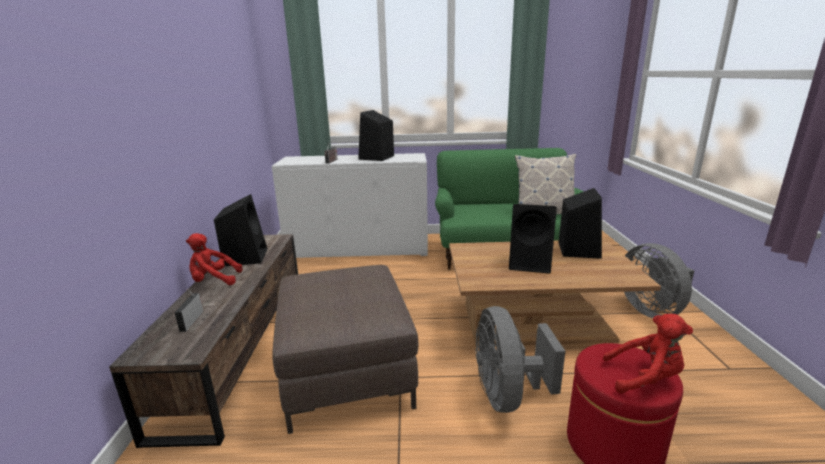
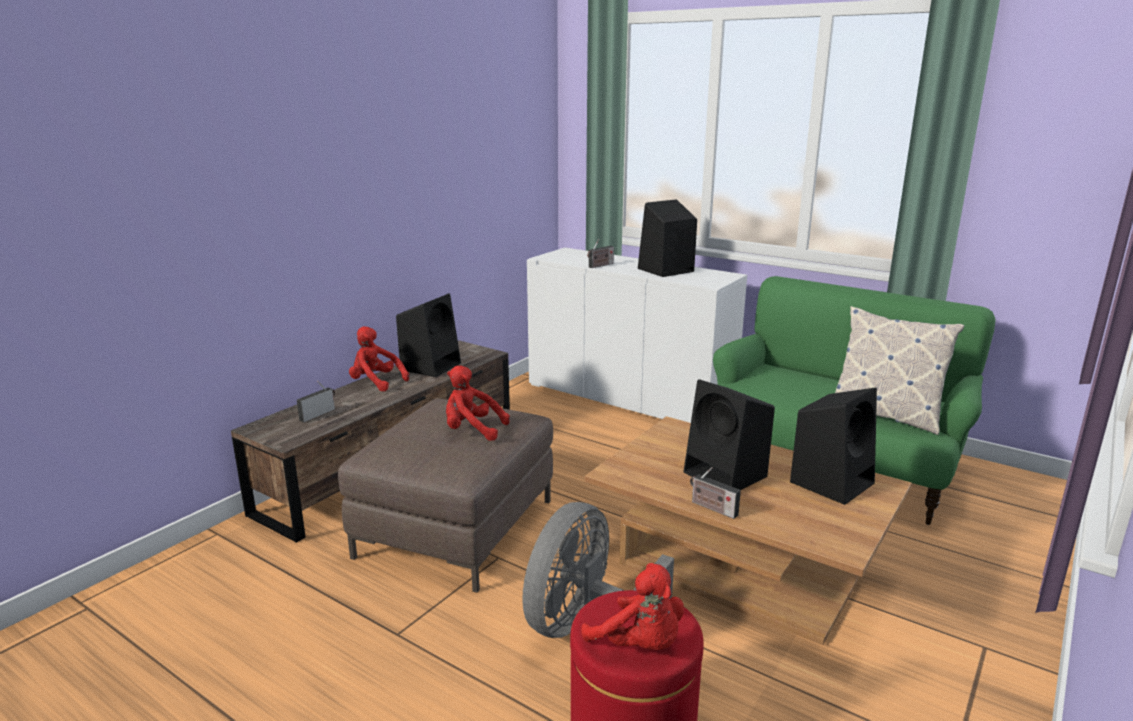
camera: 35 degrees right, 0 degrees up
(353, 287) = (472, 430): none -> red plush toy
(553, 283) = (712, 508): none -> radio
(652, 310) = (957, 633): grey fan -> none

